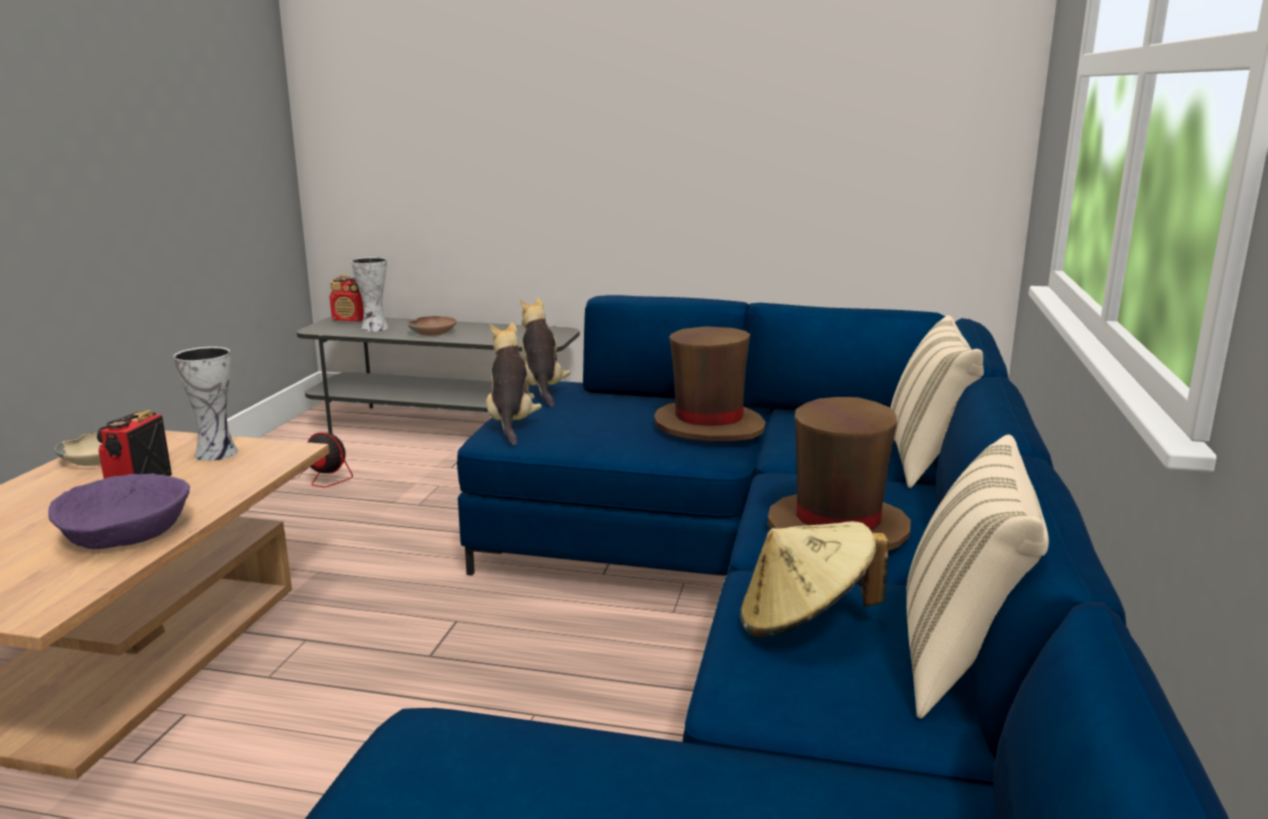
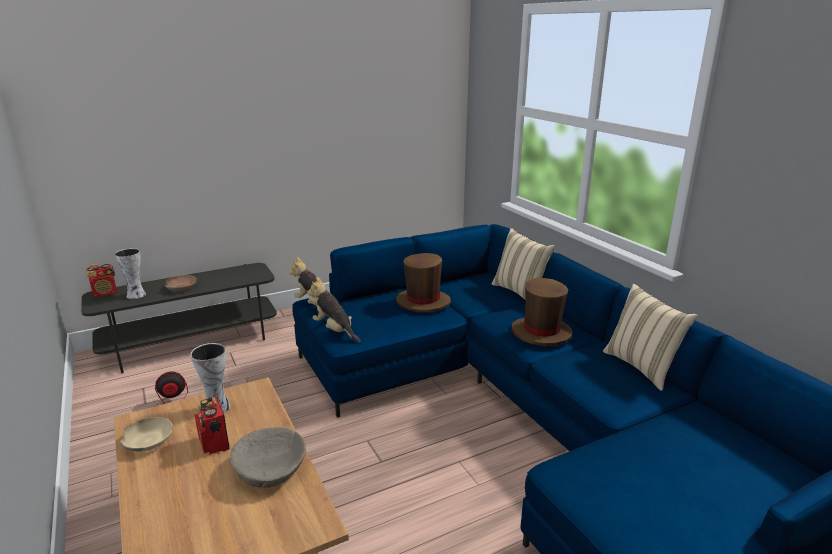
camera: 40 degrees left, 5 degrees up
(127, 532) = (270, 468): purple bowl -> beige bowl
(804, 622) = (589, 374): beige hat -> none

